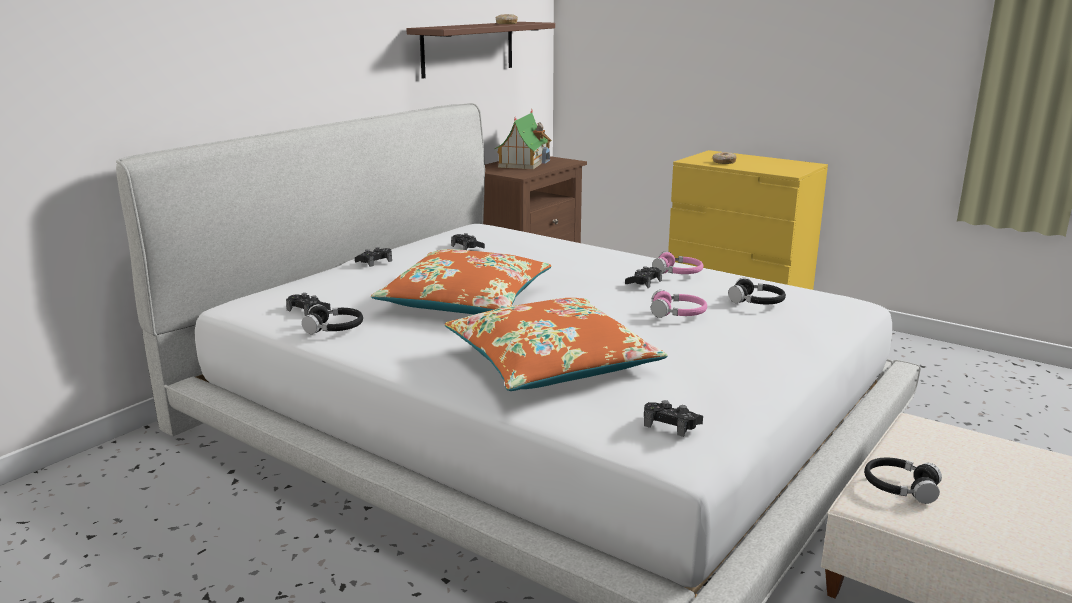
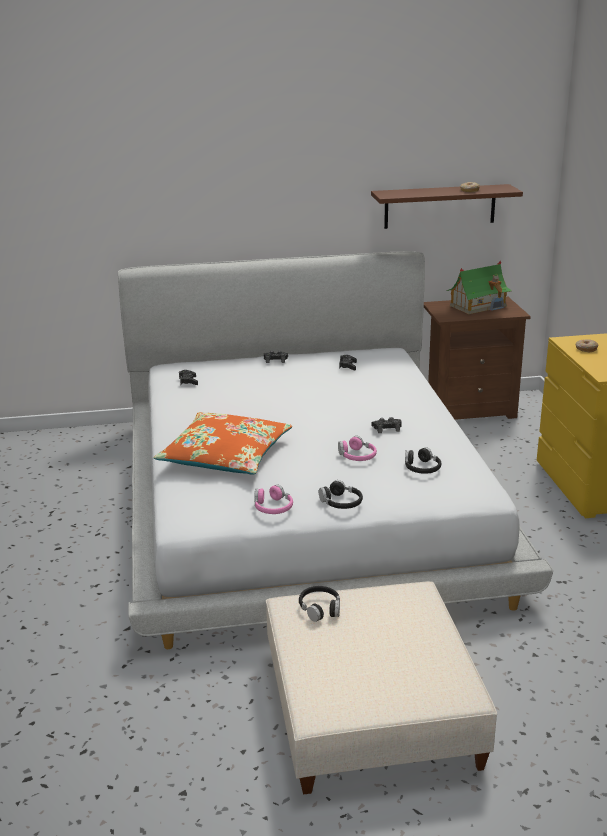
camera: 45 degrees right, 5 degrees up
(334, 328) = (179, 397): black headphones -> black headphones (341, 502)
(465, 301) = (268, 404): orange pillow -> none
(671, 424) = (200, 508): black game controller -> none
(678, 272) = (426, 430): pink headphones -> pink headphones (273, 507)

